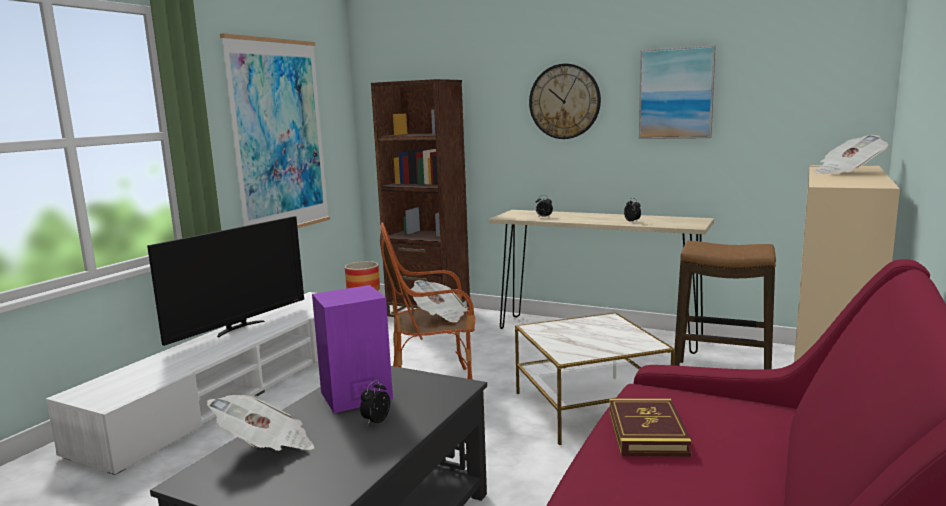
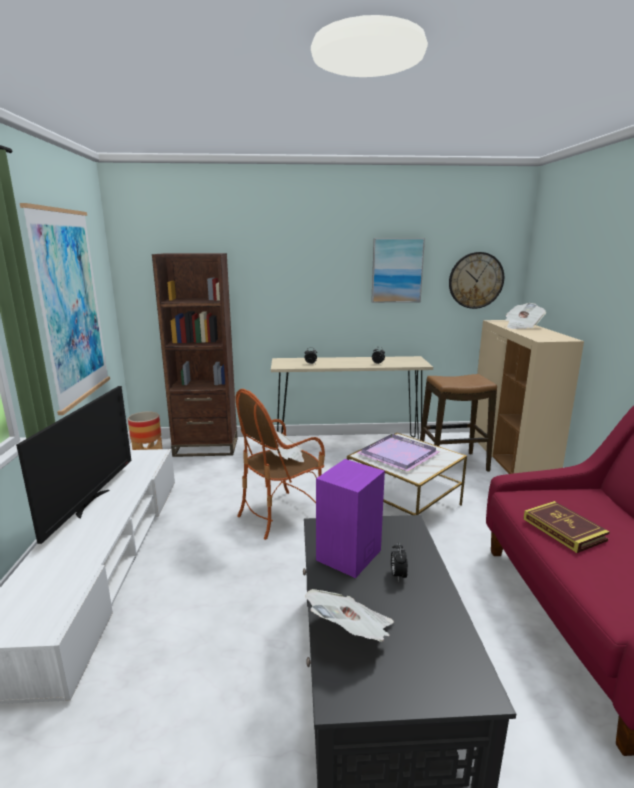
camera: 30 degrees left, 5 degrees up
(564, 101) = (314, 274): wall clock -> wall clock (476, 280)
(579, 334) = (398, 455): none -> purple tray

